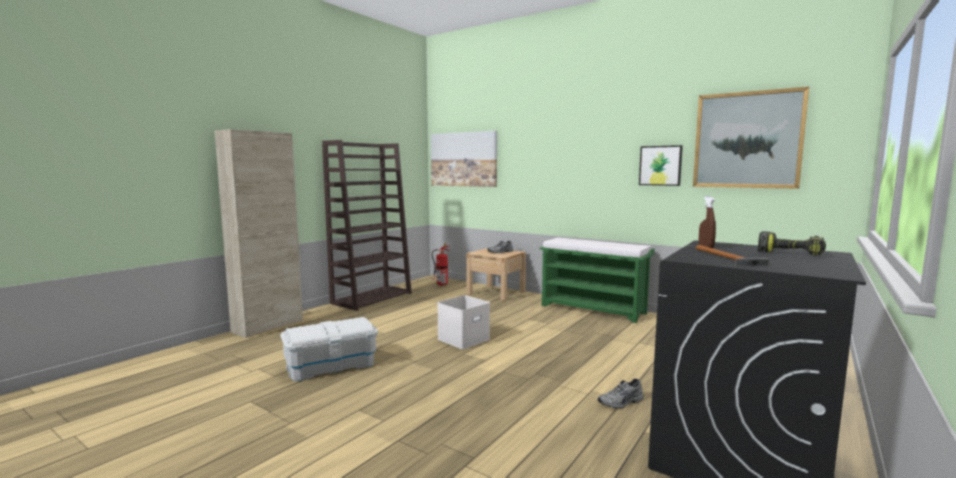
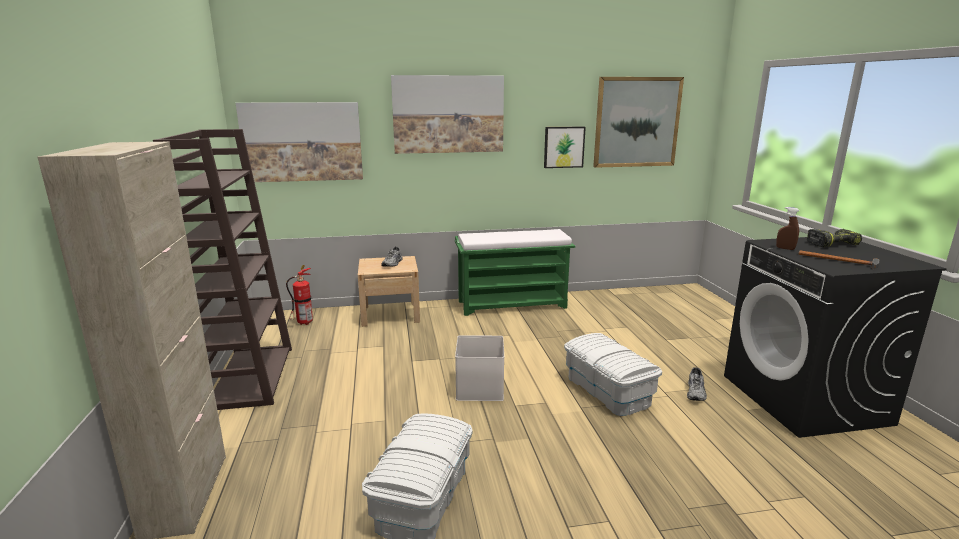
camera: 45 degrees left, 10 degrees up
(544, 372) = (607, 390): none -> white storage box
(558, 137) = (448, 114): none -> picture

